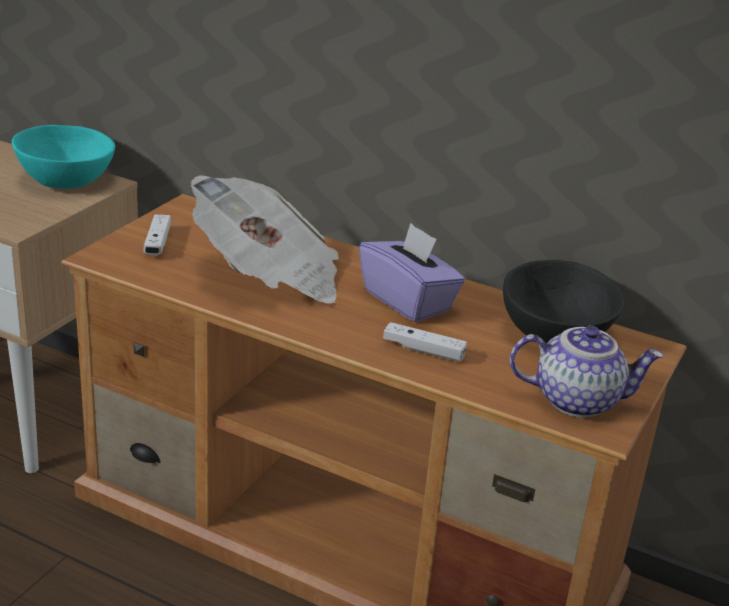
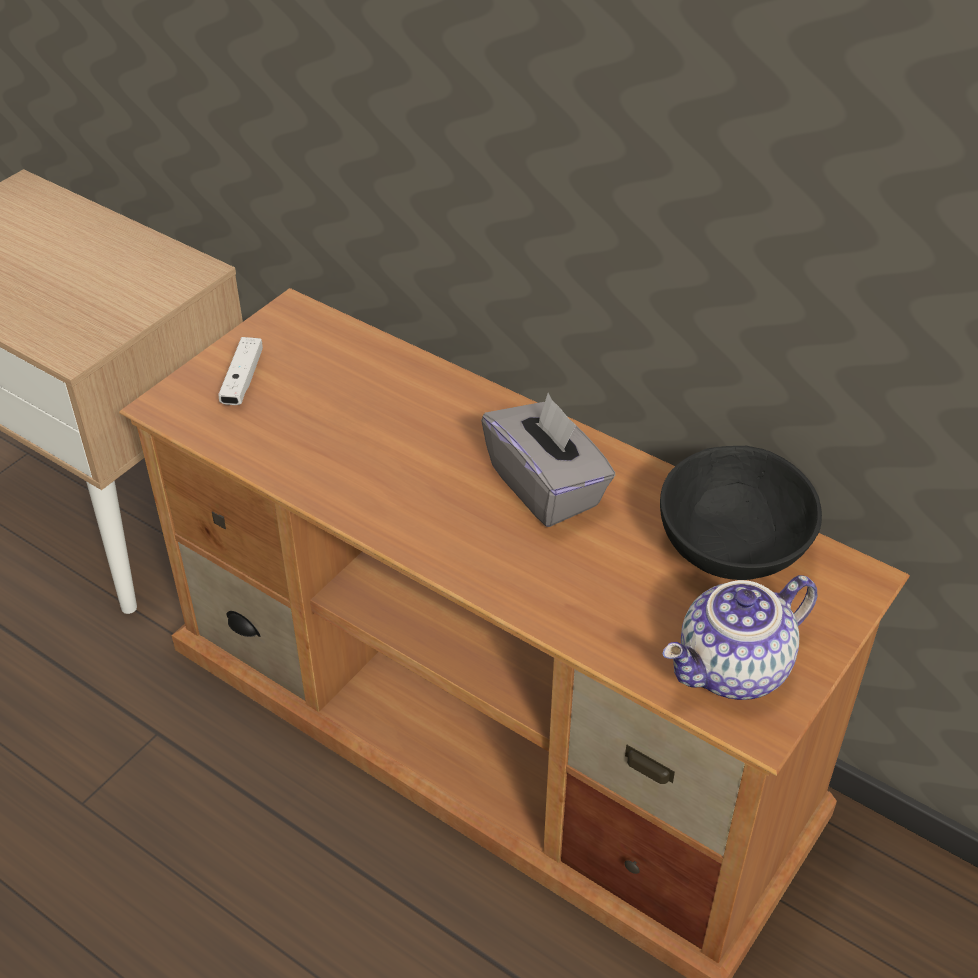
camera: 10 degrees right, 15 degrees up
(64, 180) = (144, 266): turquoise bowl -> none
(269, 276) = (373, 441): newspaper -> none
(408, 301) = (546, 487): purple tissue box -> grey tissue box
(423, 350) = (548, 577): white game controller -> none
(577, 400) = (734, 671): teapot -> teapot turned 135 degrees clockwise

